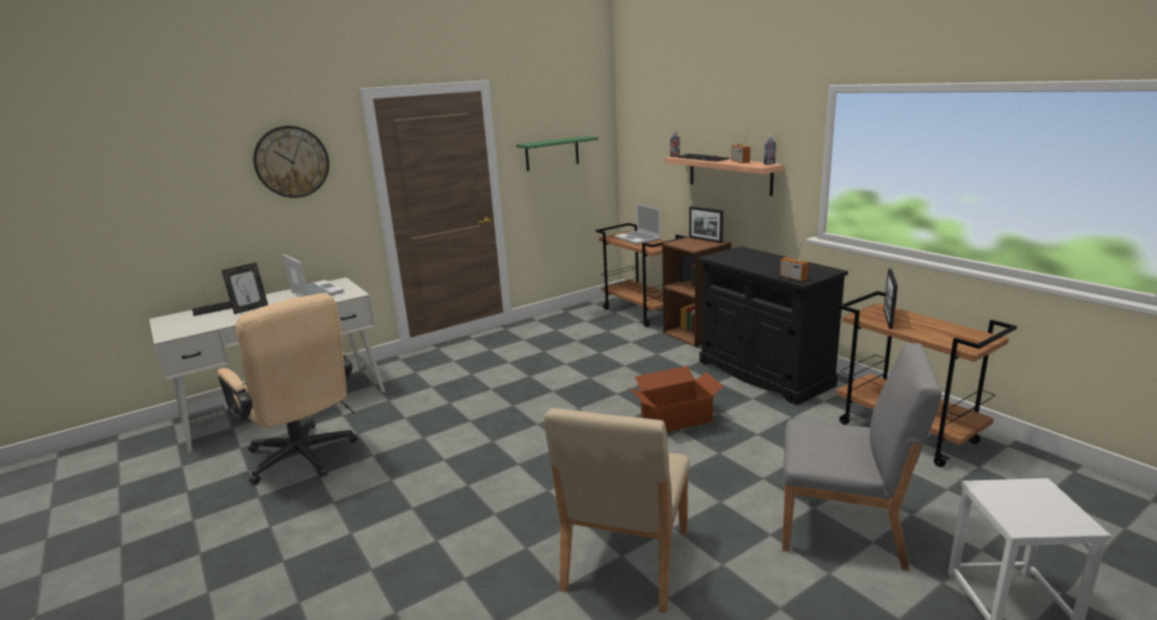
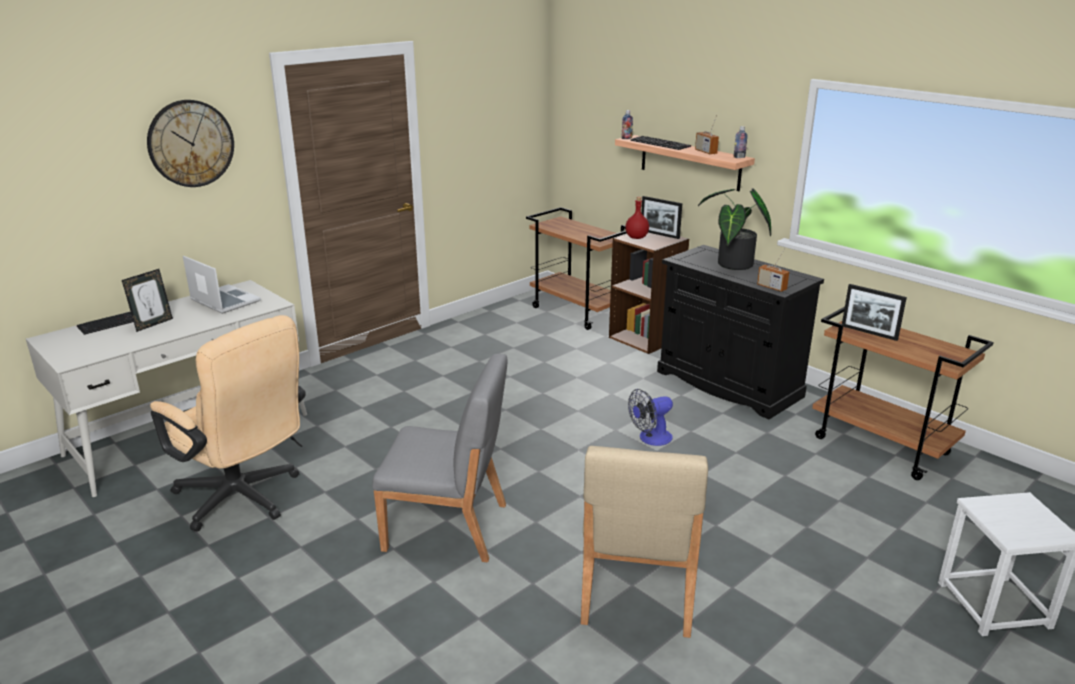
camera: 10 degrees left, 5 degrees up
(552, 153) = (479, 127): green shelf -> none
(638, 238) = (576, 228): laptop -> none
(677, 419) = (650, 438): cardboard box -> fan
(684, 242) = (637, 237): none -> red bottle
(761, 261) = (731, 265): none -> potted plant
(843, 528) = (838, 545): grey chair -> grey chair (447, 527)
(887, 319) = (869, 332): picture frame -> picture frame turned 60 degrees counterclockwise

